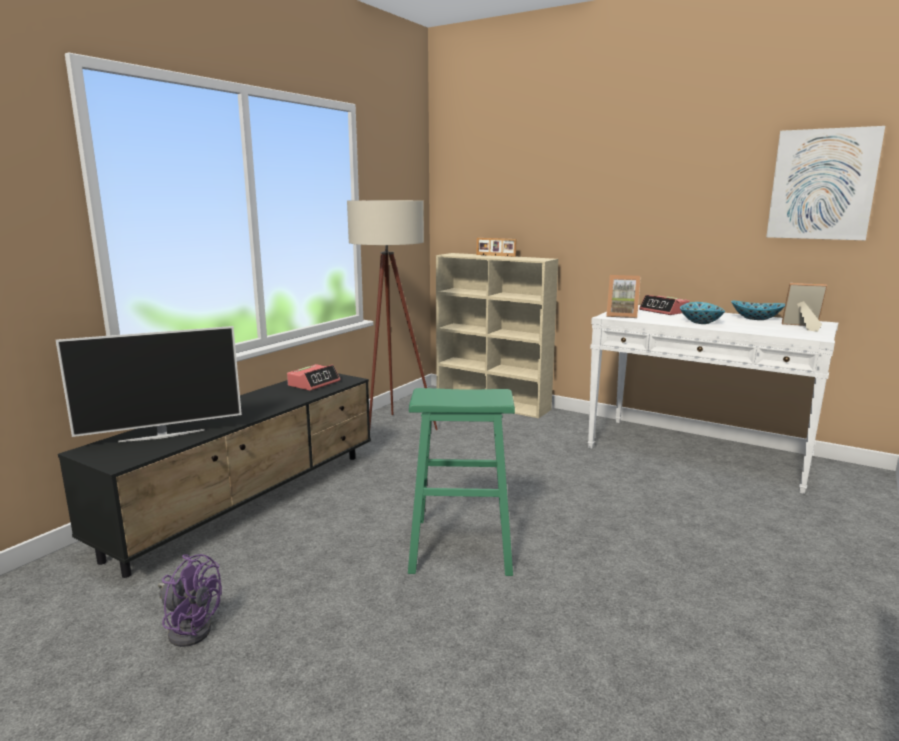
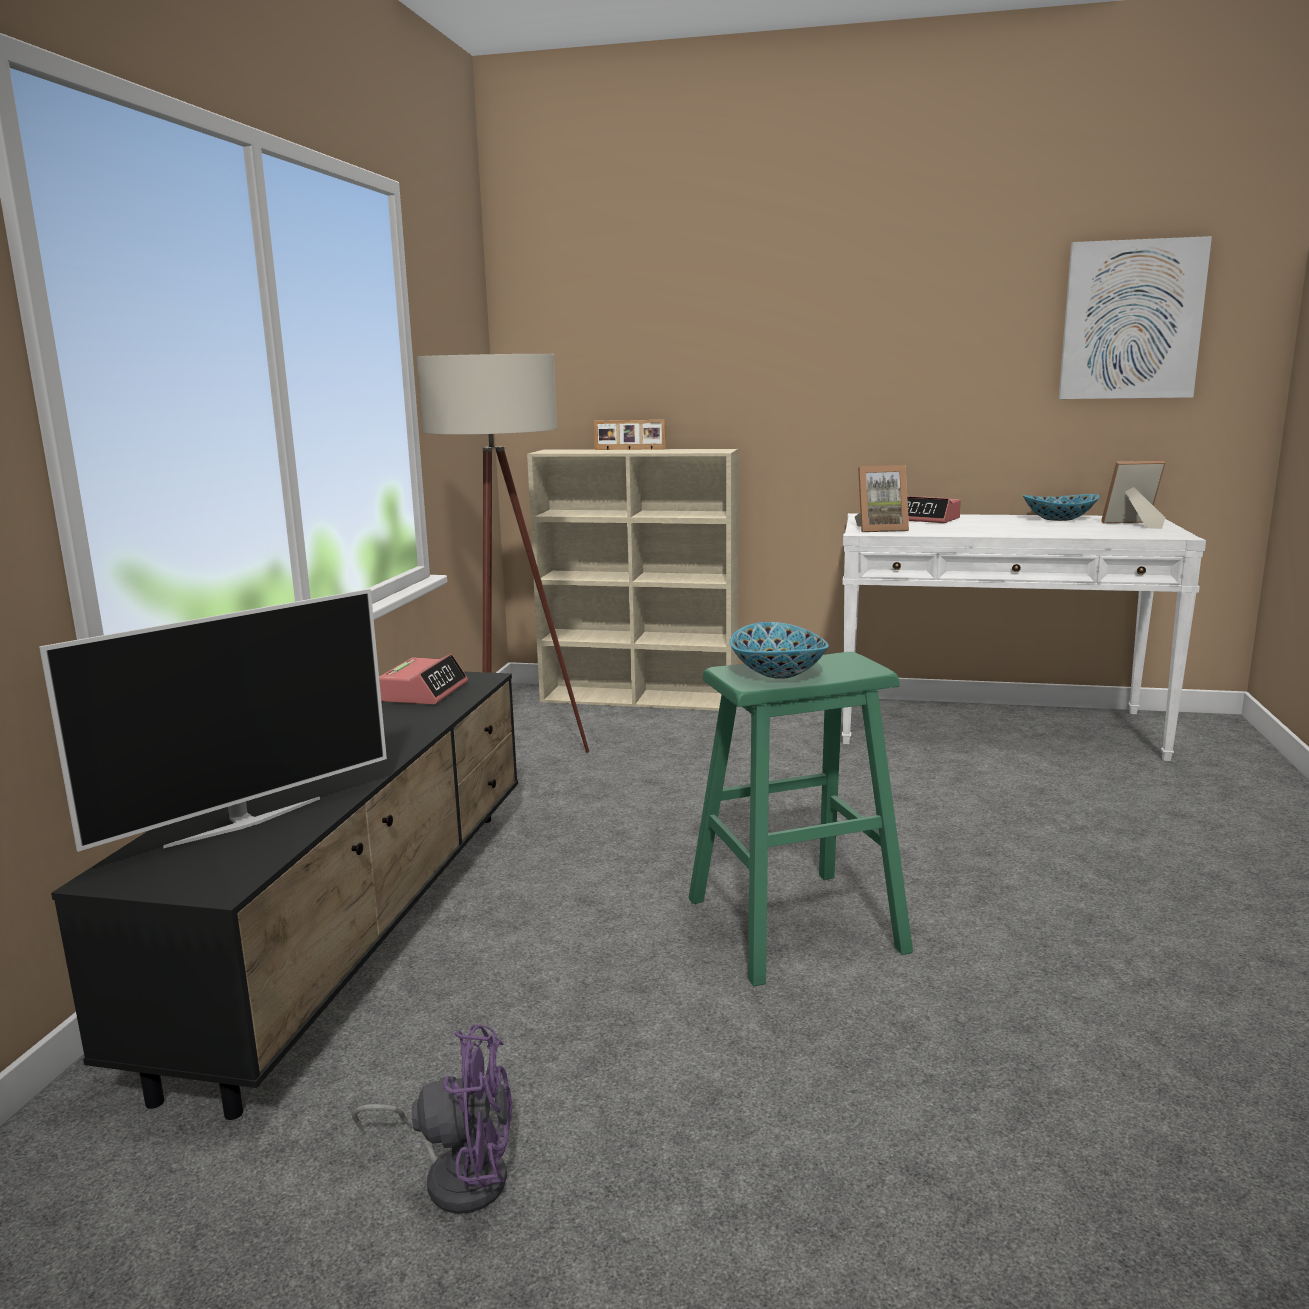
camera: 20 degrees left, 0 degrees up
(701, 322) = (1001, 529): bowl -> bowl (779, 672)

